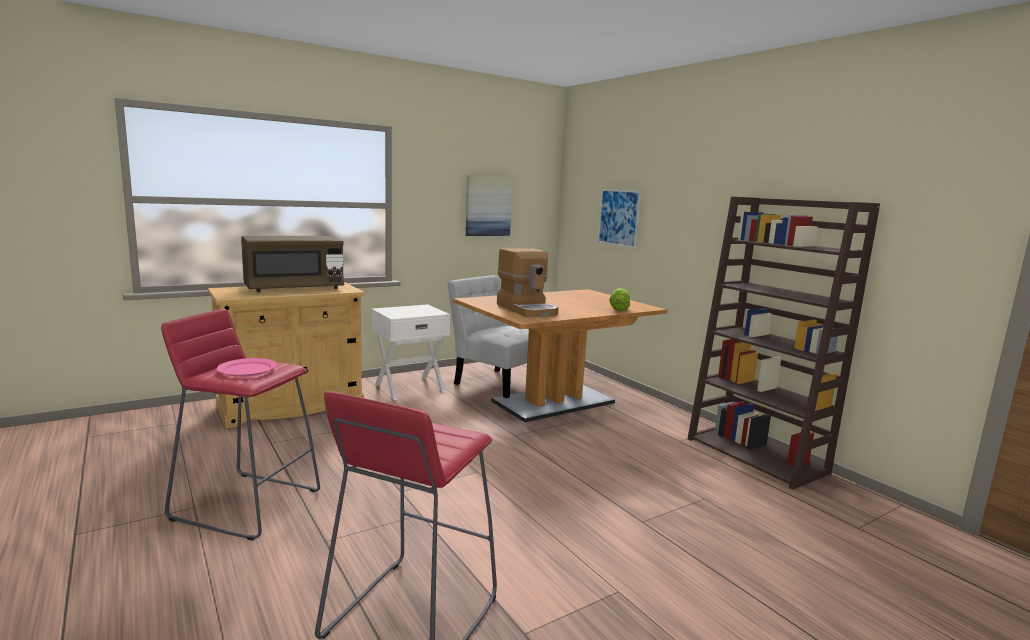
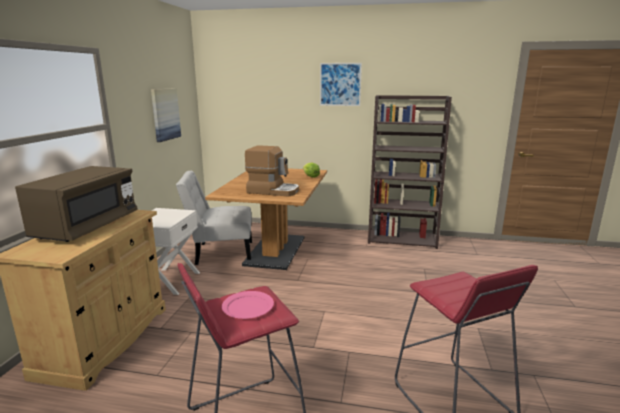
camera: 45 degrees left, 5 degrees up
(618, 217) = (265, 113): picture -> picture (340, 84)

